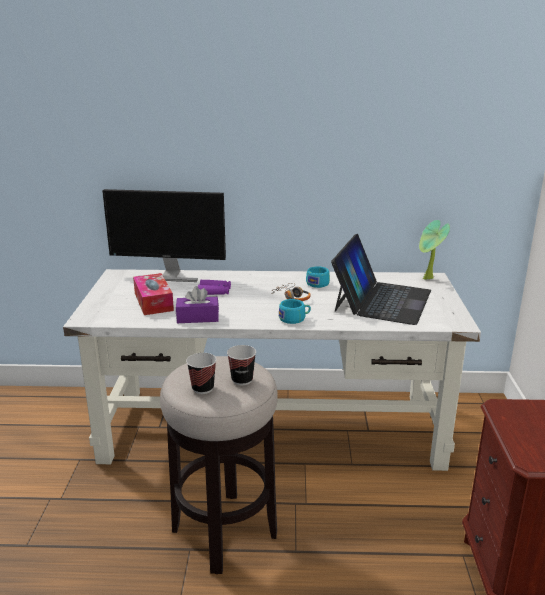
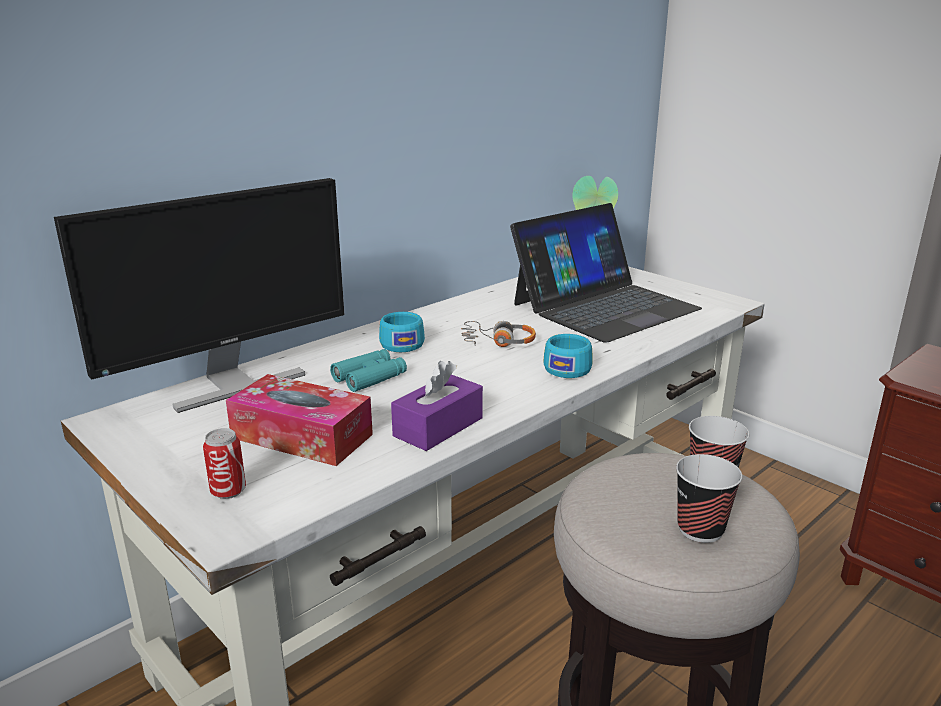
camera: 45 degrees left, 0 degrees up
(104, 308) = (228, 491): none -> can
(214, 291) = (370, 377): purple binoculars -> turquoise binoculars
(319, 283) = (487, 312): turquoise cup -> turquoise cup (401, 343)
(381, 300) = (604, 306): laptop -> laptop turned 75 degrees clockwise

